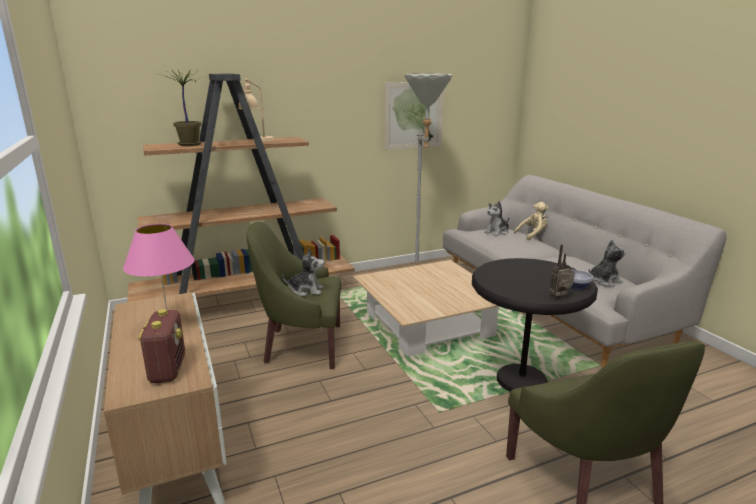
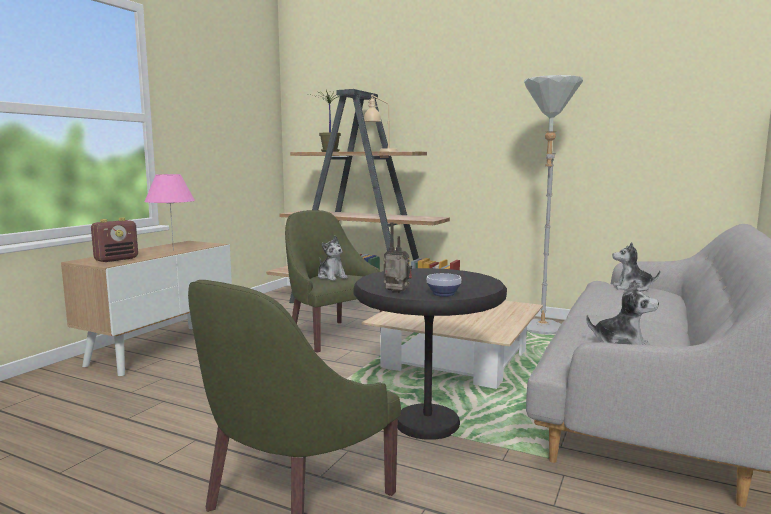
camera: 50 degrees right, 10 degrees down
(414, 115) = (573, 135): picture -> none
(532, 235) = (675, 299): beige plush toy -> none

